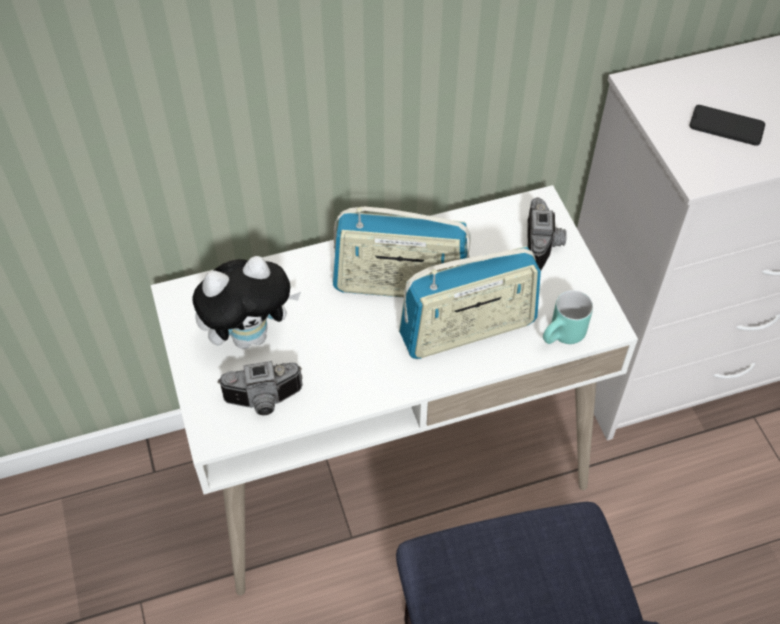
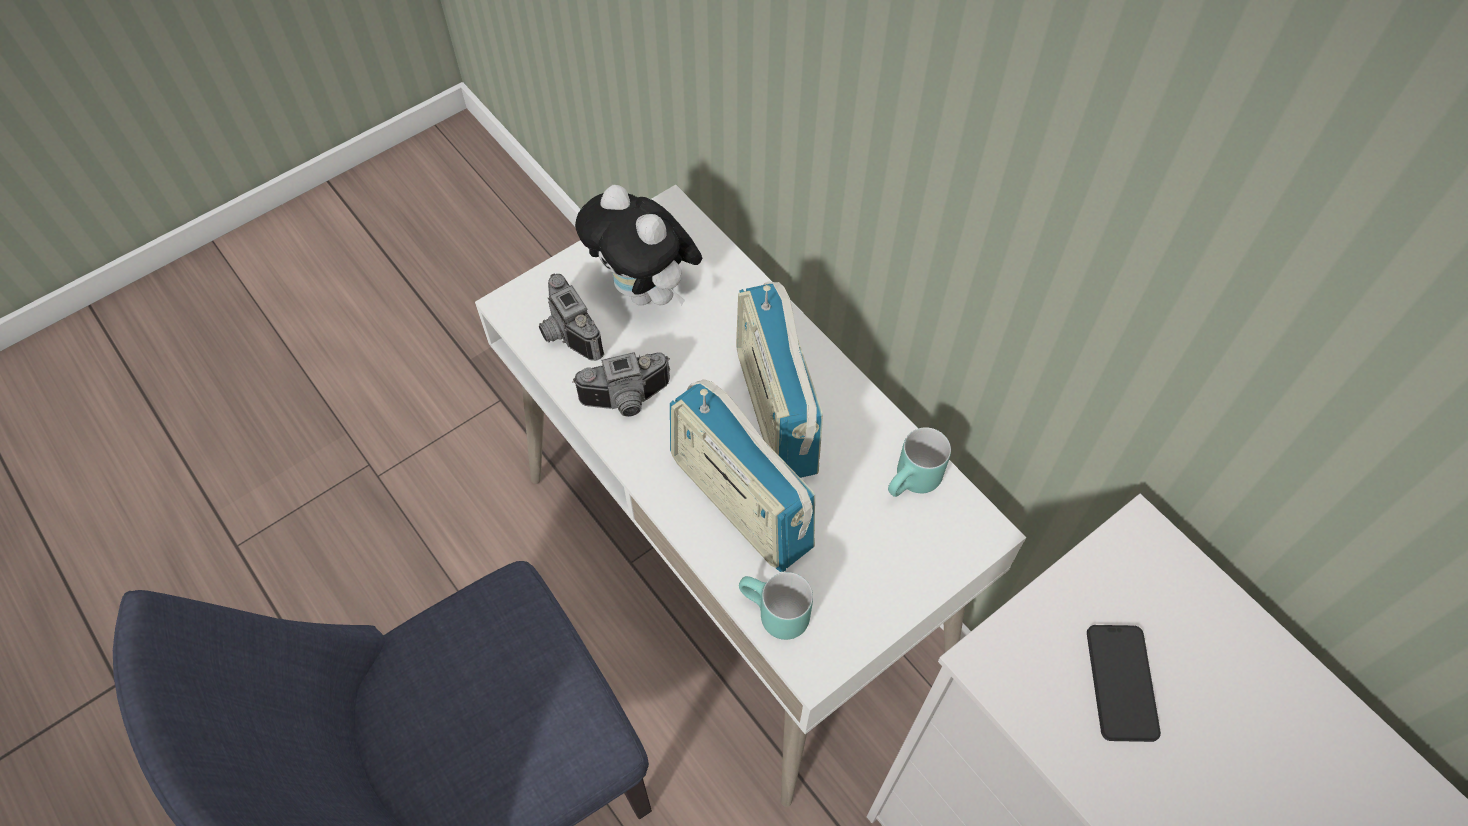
camera: 70 degrees right, 5 degrees up
(492, 227) = (914, 484): none -> turquoise mug
(545, 246) = (913, 555): camera -> camera (627, 401)

